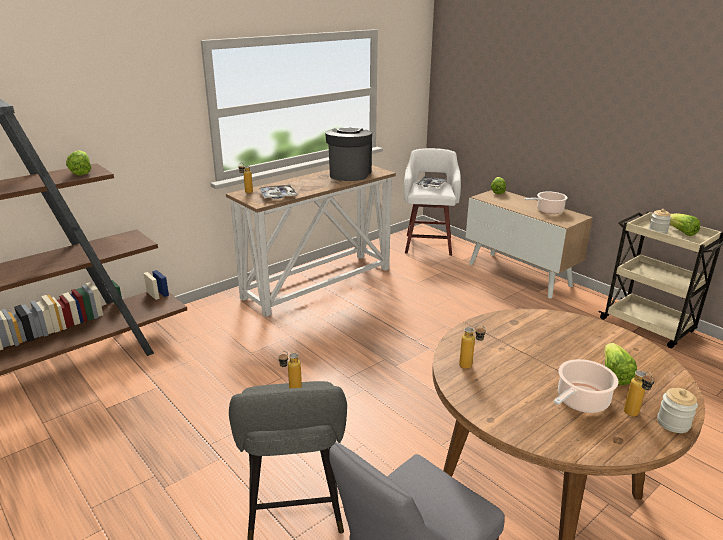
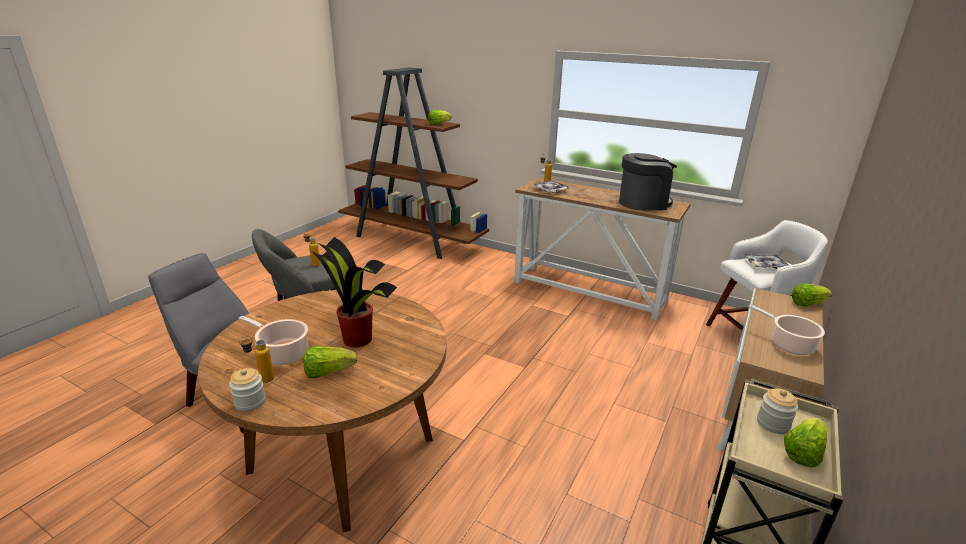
camera: 70 degrees right, 0 degrees up
(470, 367) = (327, 304): bottle -> none
(551, 354) = (356, 338): none -> potted plant

